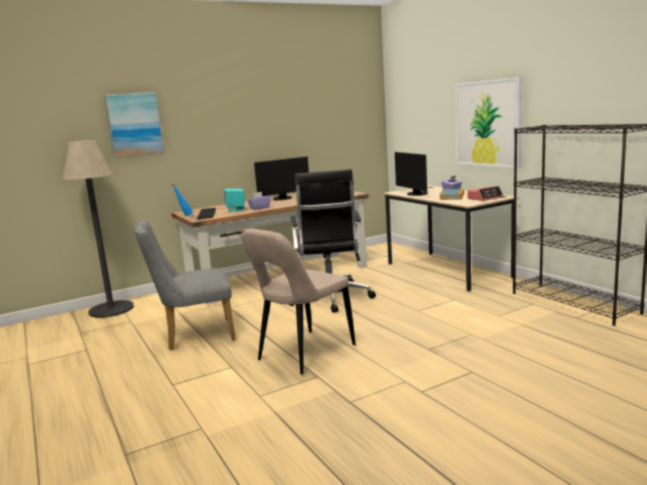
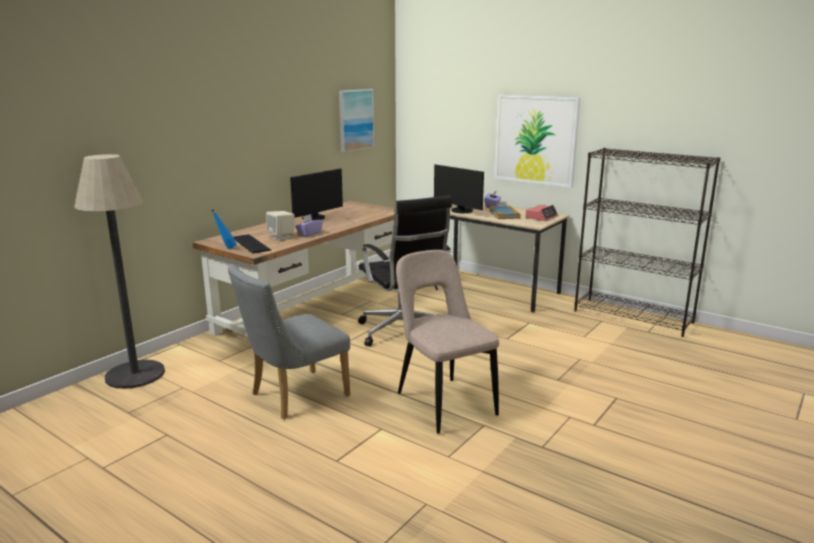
camera: 25 degrees left, 5 degrees up
(134, 125) = (150, 131): picture -> picture (355, 120)
(235, 210) = (281, 237): turquoise speaker -> beige speaker
(303, 354) = (443, 402): beige chair -> beige chair turned 135 degrees clockwise

